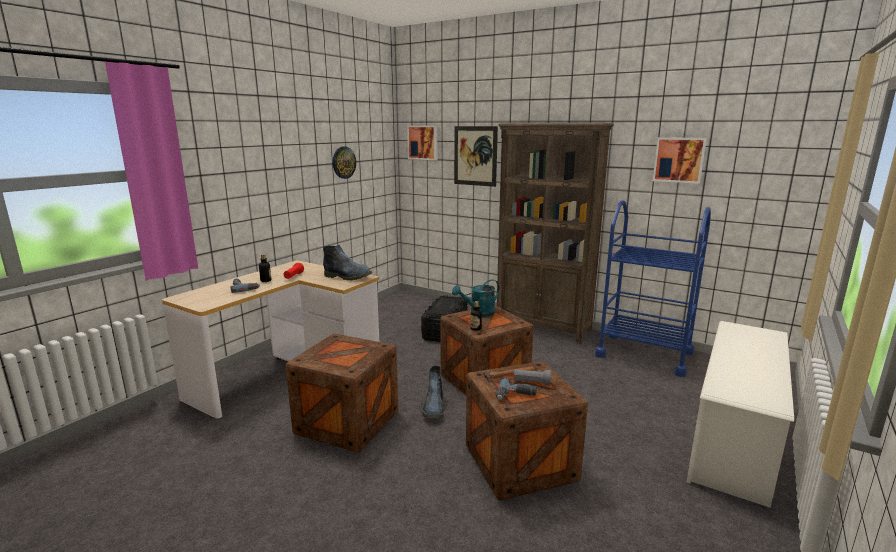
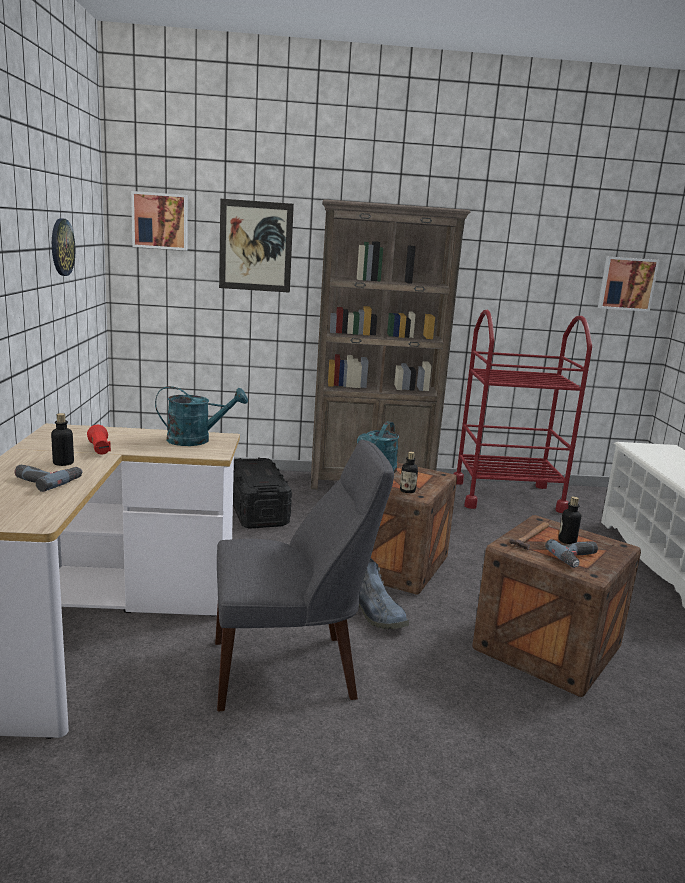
camera: 35 degrees left, 0 degrees up
(347, 422) = (291, 670): crate -> grey chair
(348, 277) = (197, 440): boot -> turquoise watering can
(531, 383) = (567, 541): grey flashlight -> bottle
(644, 354) = (507, 496): blue cart -> red cart
(679, 160) = (531, 261): picture -> picture (626, 283)

